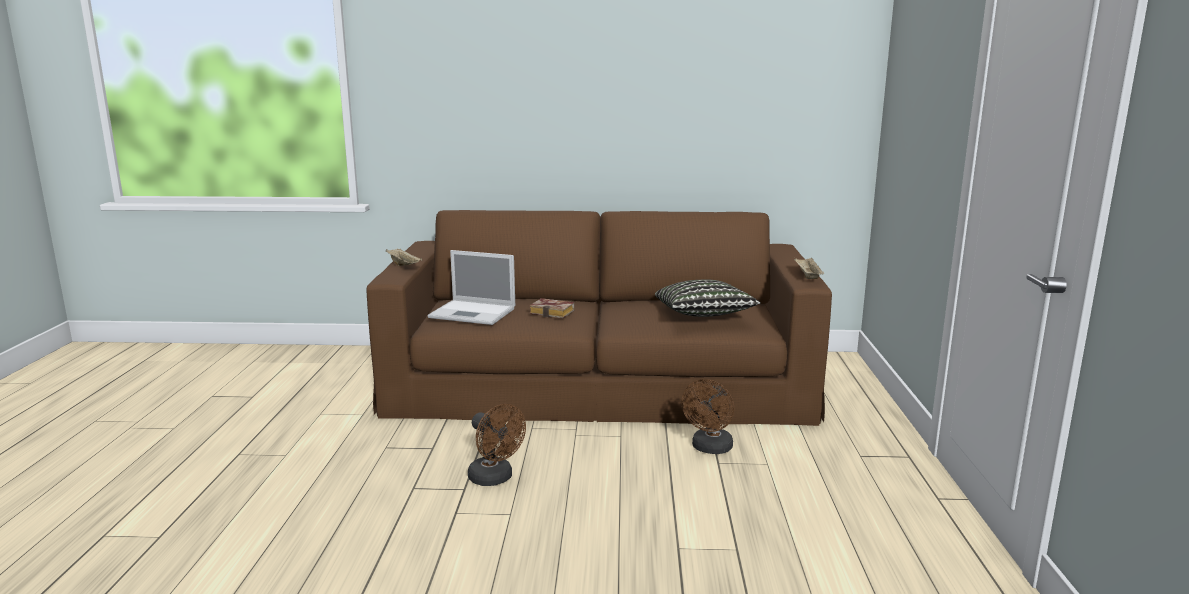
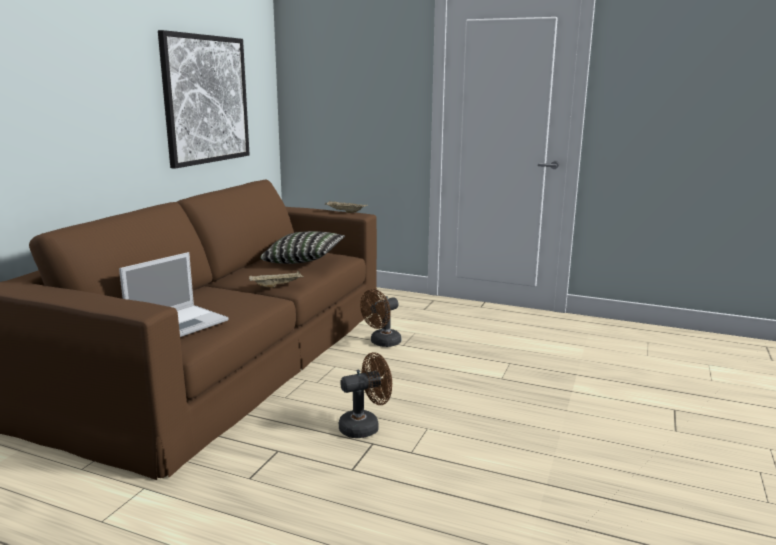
camera: 70 degrees left, 0 degrees up
(404, 266) = (101, 299): beige tray -> beige tray (277, 286)
(554, 312) = (226, 297): book -> none
(710, 449) = (382, 343): brown fan -> brown fan turned 90 degrees clockwise
(722, 109) = (206, 99): none -> picture

